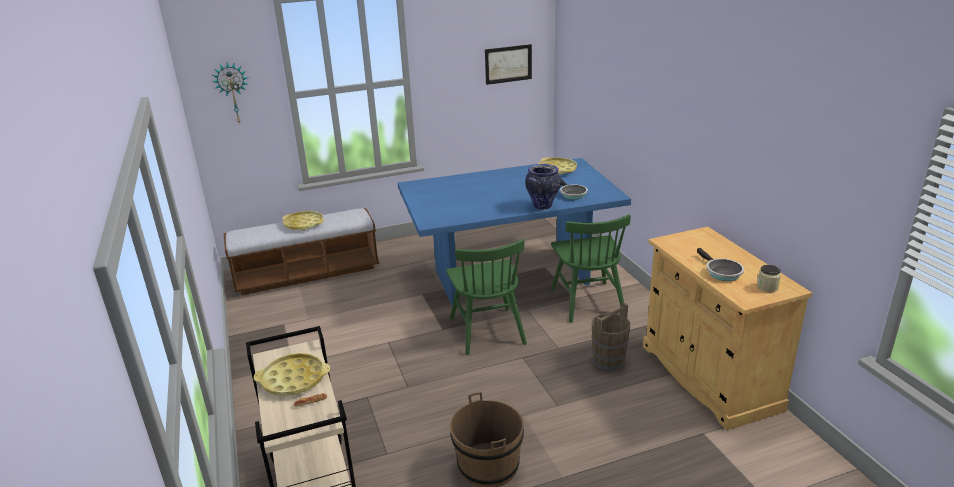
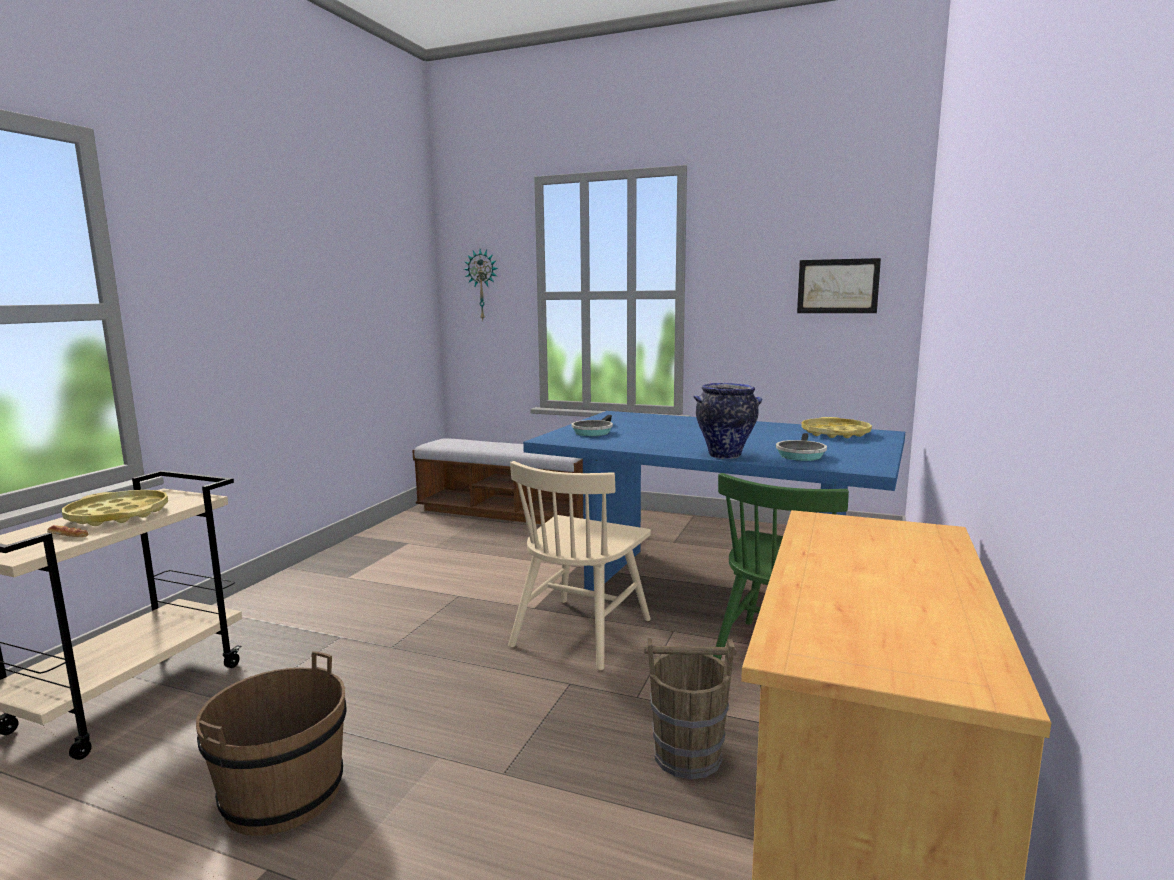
camera: 40 degrees right, 15 degrees down
(303, 224) = (506, 446): yellow tray -> none
(487, 330) = (581, 632): green chair -> beige chair
(721, 272) = (838, 590): frying pan -> frying pan (593, 432)
(767, 287) = (908, 654): jar -> none

